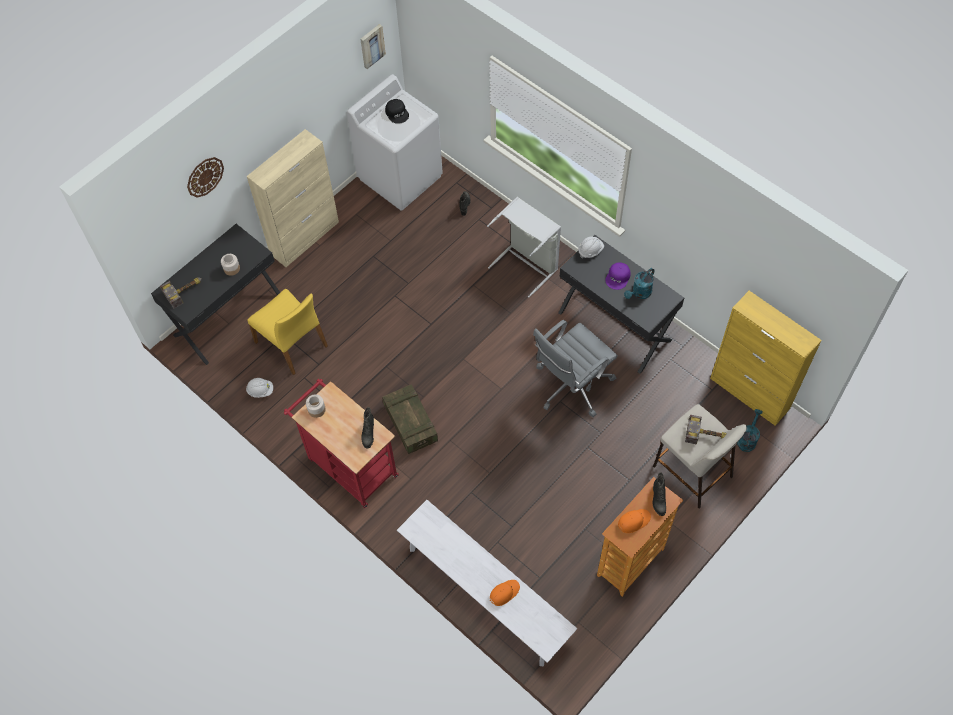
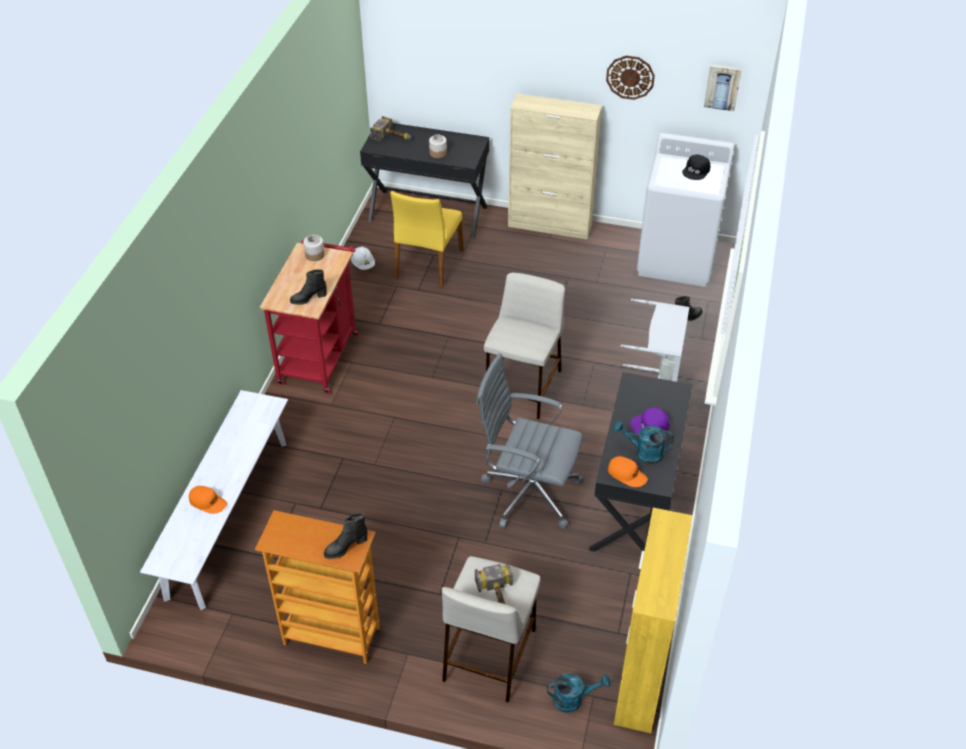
camera: 60 degrees right, 15 degrees down
(205, 176) = (475, 52): wall clock -> wall clock (630, 77)
(410, 424) = (394, 380): crate -> none
(472, 341) = (523, 388): none -> beige stool
(590, 250) = (666, 388): white hard hat -> none
(634, 521) = (305, 534): orange cap -> orange cap (627, 474)

